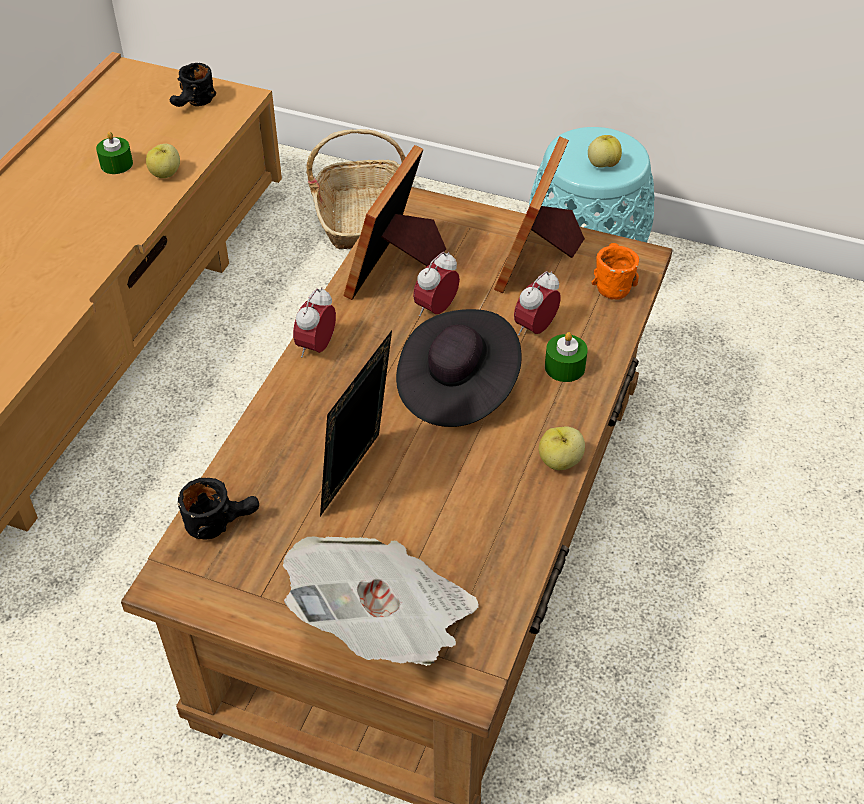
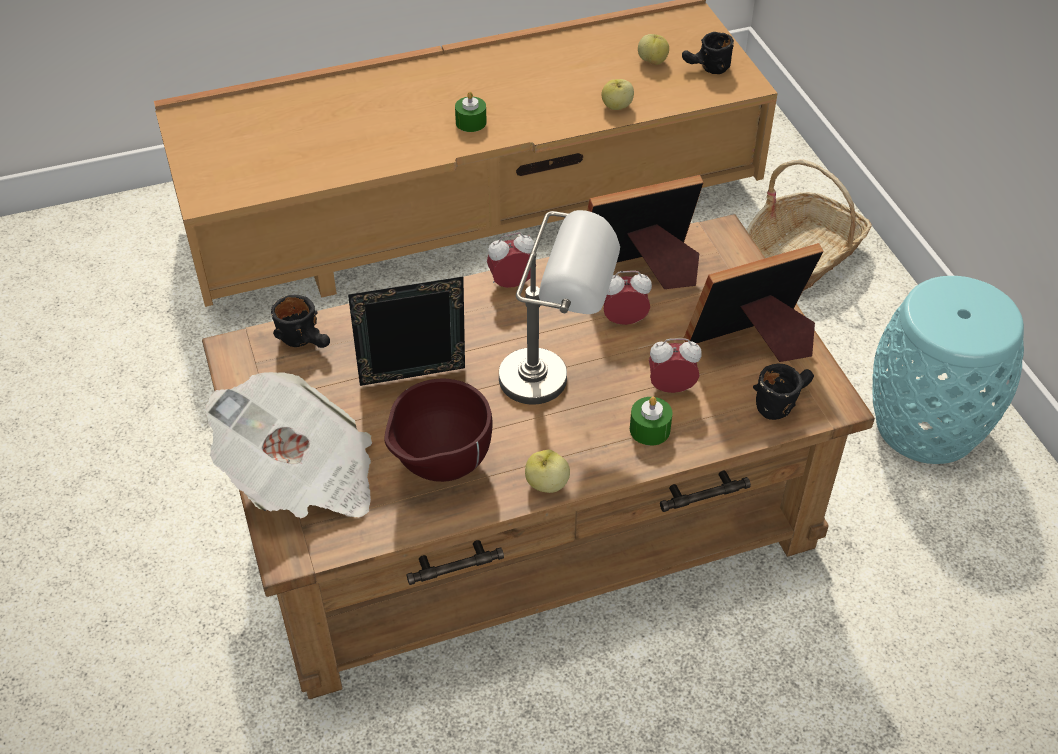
camera: 50 degrees right, 0 degrees up
(116, 164) = (595, 79): green candle -> green candle (471, 122)
(457, 387) = (557, 381): black hat -> grey table lamp
(474, 519) = (439, 468): none -> brown bowl
(602, 164) = (956, 323): apple -> apple (652, 61)
(610, 281) = (781, 401): orange mug -> black mug

